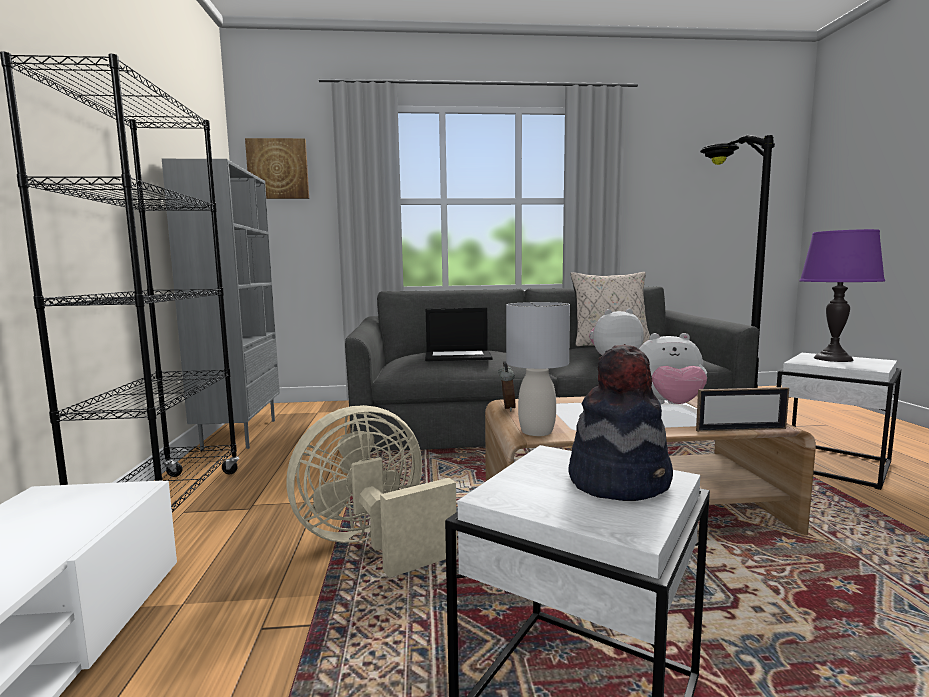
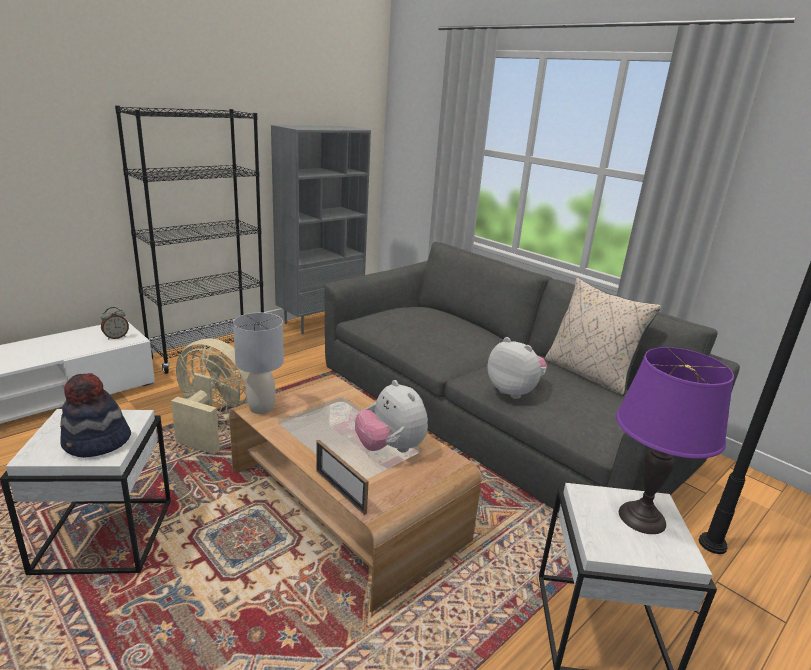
camera: 50 degrees right, 15 degrees up
(278, 169) = (411, 110): picture -> none
(458, 356) = (414, 326): laptop -> none
(506, 408) = (311, 384): alarm clock -> alarm clock (116, 337)

